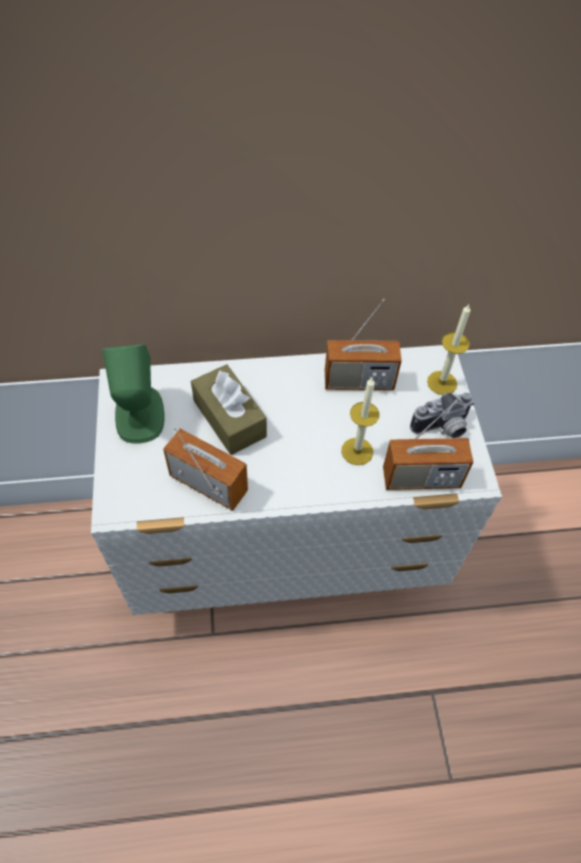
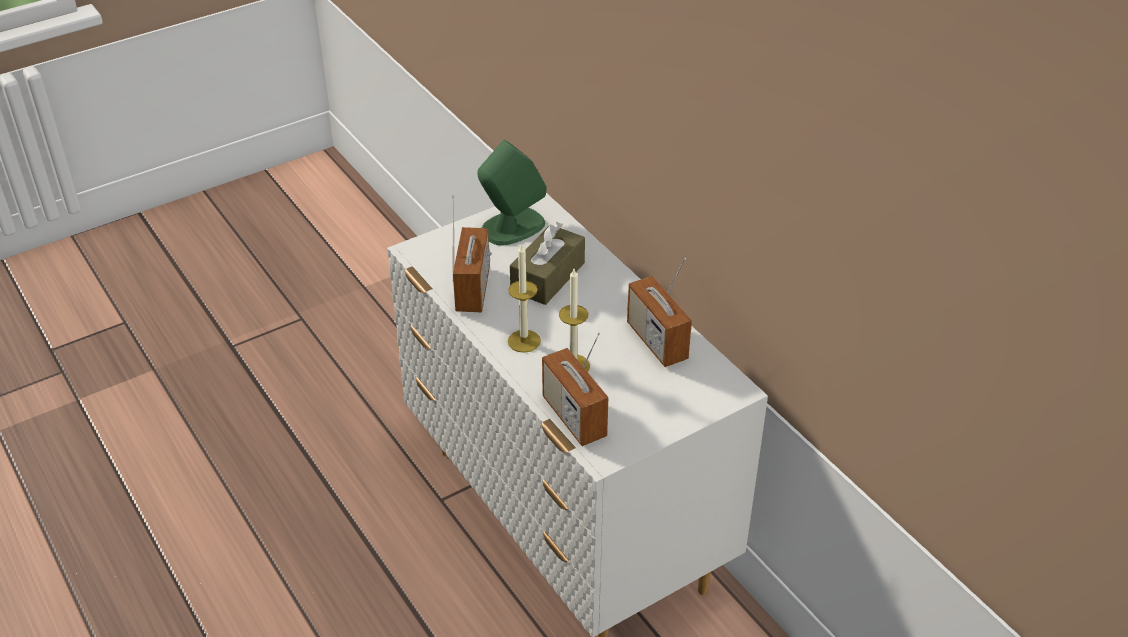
camera: 65 degrees right, 15 degrees down
(442, 383) = (705, 400): candle -> candle (524, 341)
(442, 428) = (646, 416): camera -> none

